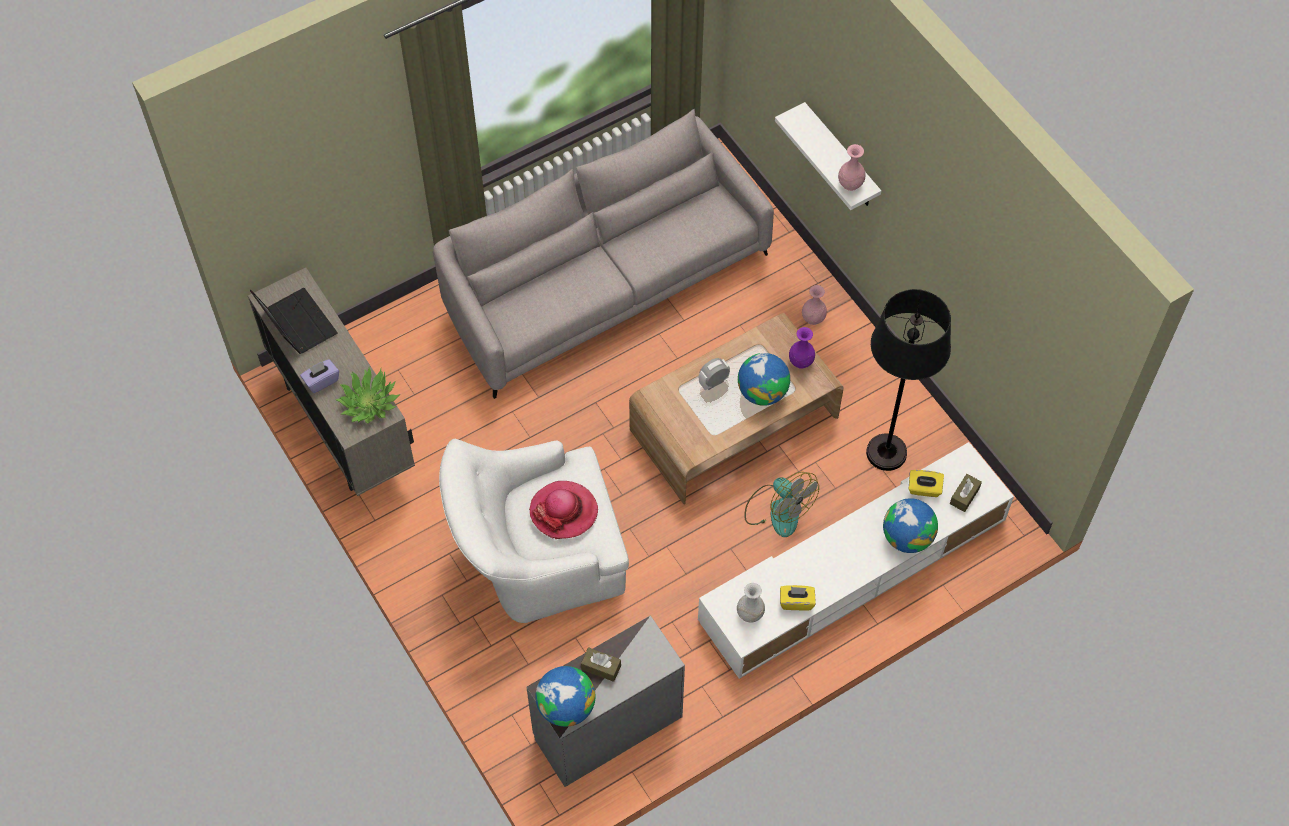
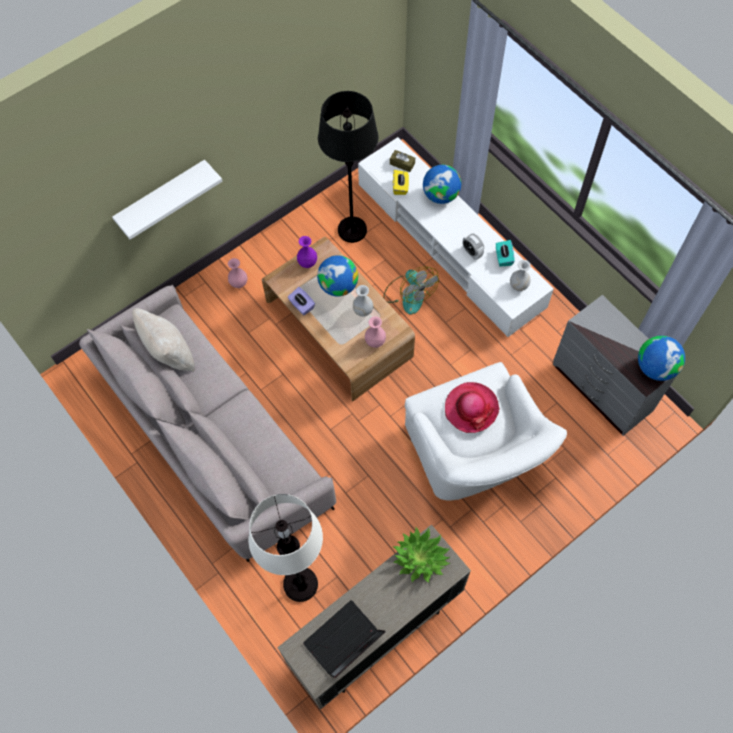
camera: 95 degrees left, 5 degrees up
(321, 381) = (403, 605): purple tissue box -> purple tissue box (301, 306)
(412, 358) = (301, 584): none -> white floor lamp
(601, 667) = (618, 348): brown tissue box -> none
(685, 213) = (169, 353): none -> beige pillow
(713, 382) = (333, 320): alarm clock -> alarm clock (472, 252)
(723, 416) = (363, 310): none -> white vase
(778, 510) = (408, 294): fan -> fan turned 105 degrees clockwise
(796, 602) = (503, 258): yellow tissue box -> turquoise tissue box
(850, 184) = (199, 180): pink vase -> pink vase (375, 342)

